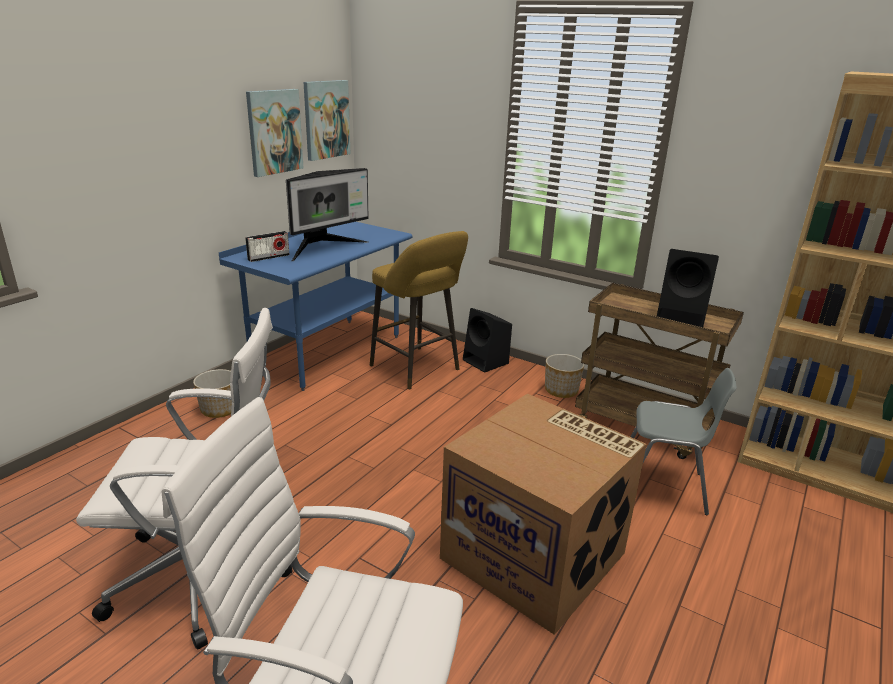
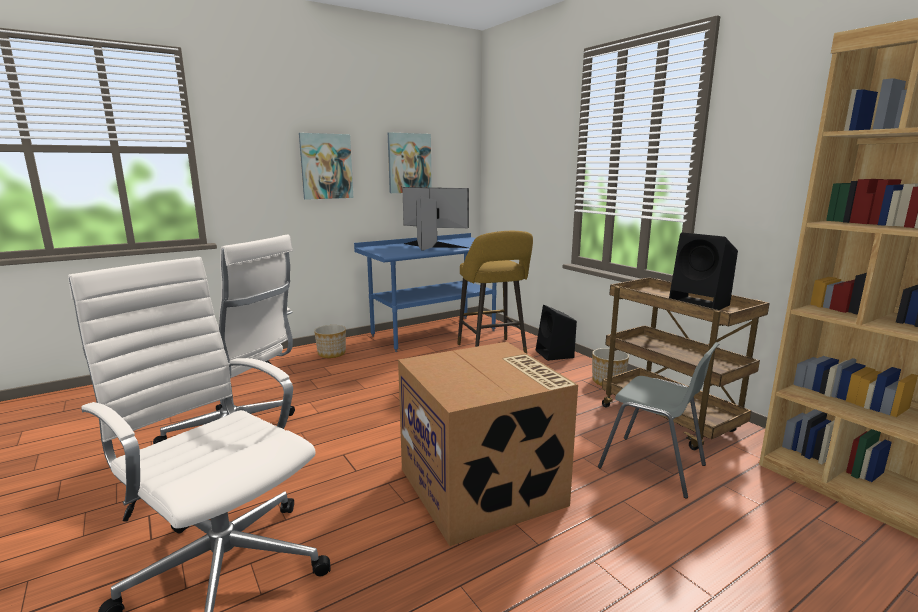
camera: 25 degrees right, 10 degrees down
(268, 257) = (386, 248): radio -> none
(324, 248) = (431, 247): monitor -> monitor turned 135 degrees counterclockwise
(326, 119) = (455, 159): picture -> picture (326, 166)

